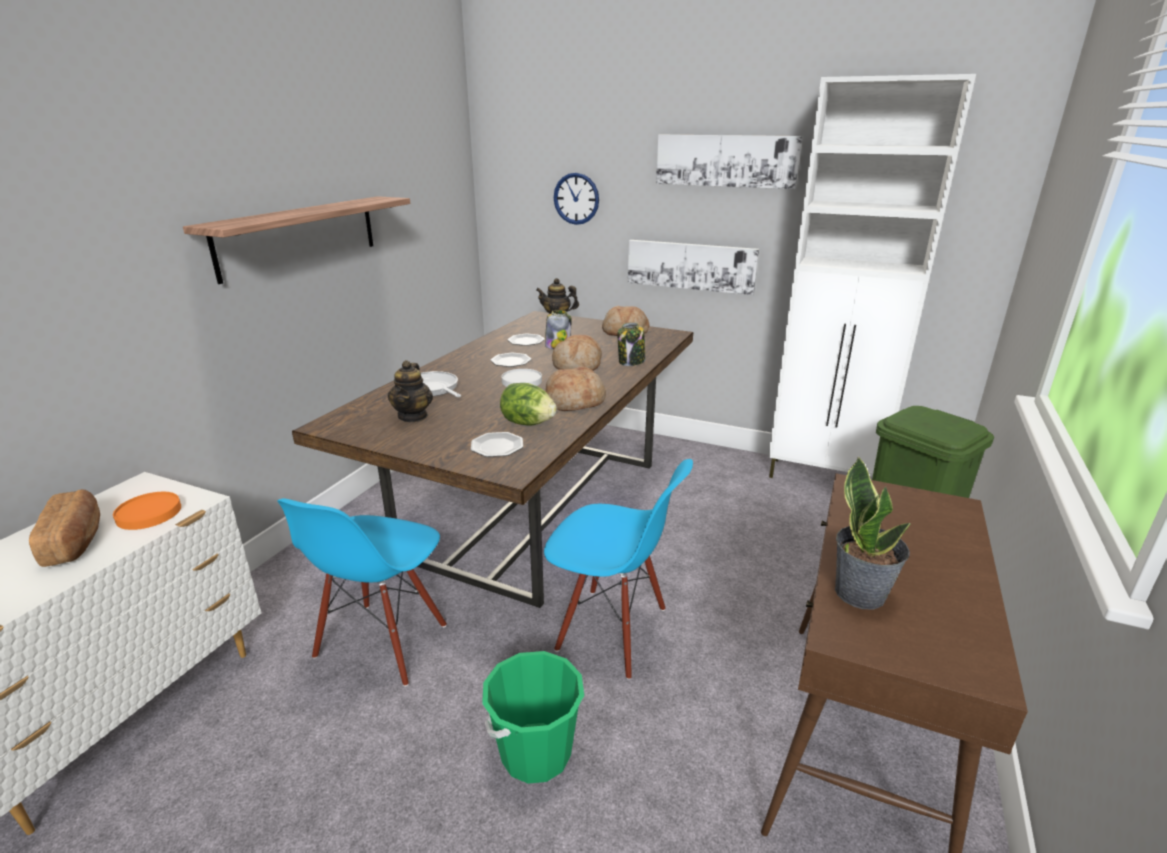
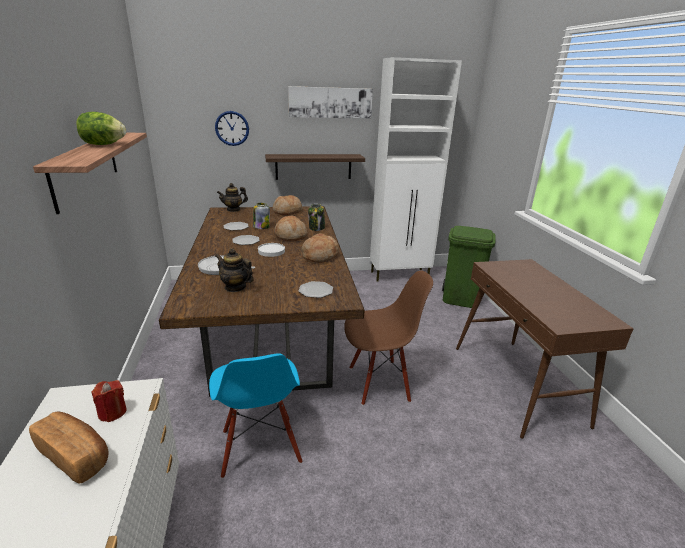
camera: 35 degrees left, 0 degrees up
(149, 513) = (112, 412): orange plate -> red candle
(413, 416) = (235, 287): teapot -> teapot turned 150 degrees clockwise
(527, 423) = (312, 274): lettuce -> lettuce (103, 145)
(535, 753) = (404, 458): green bucket -> none
(612, 630) = (379, 383): blue chair -> brown chair
(691, 266) = (313, 166): picture -> shelf
(860, 593) = (545, 307): potted plant -> none

